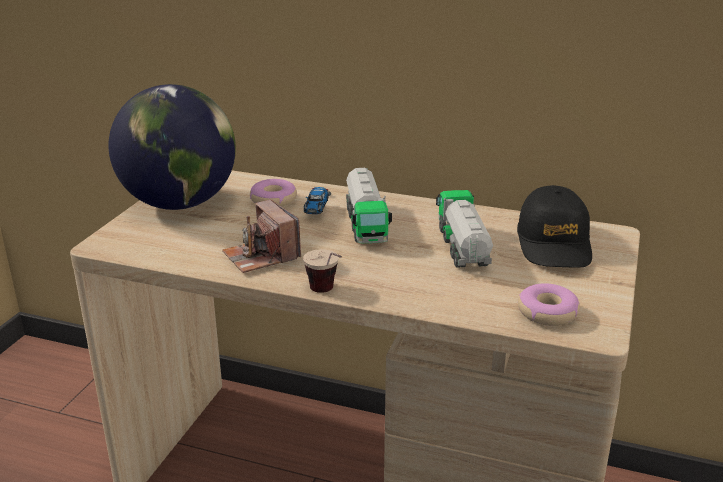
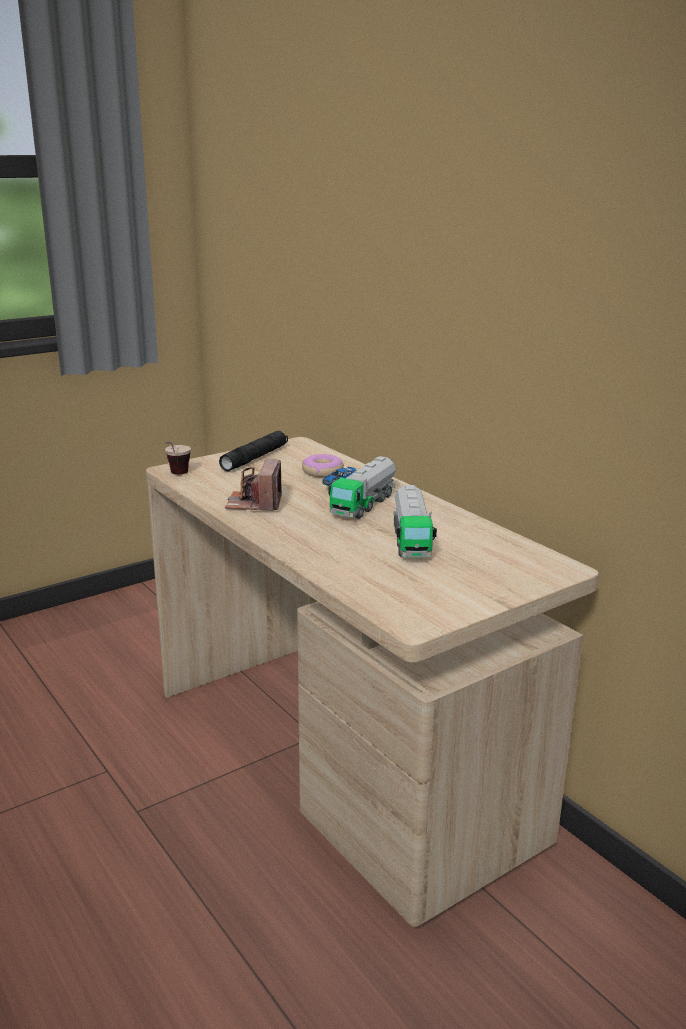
camera: 35 degrees right, 5 degrees down
(179, 204) = (255, 458): globe -> black flashlight
(327, 294) = (260, 537): cup -> cup (176, 476)
(463, 248) = (411, 540): toy truck -> toy truck turned 150 degrees clockwise
(547, 312) = (400, 599): donut -> none
(554, 243) = (495, 559): black cap -> none

